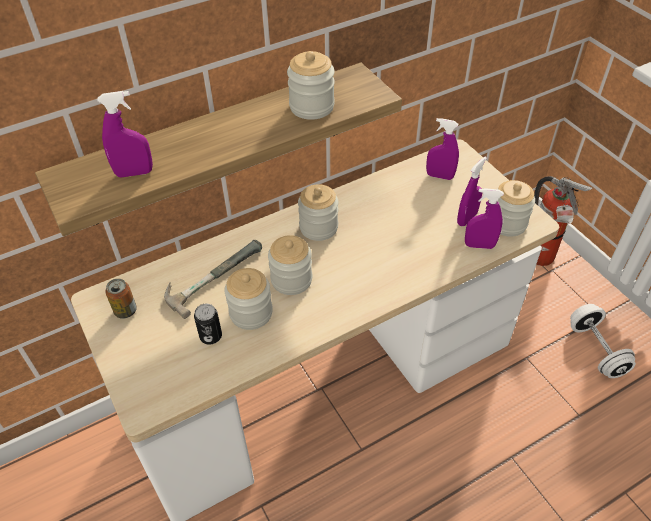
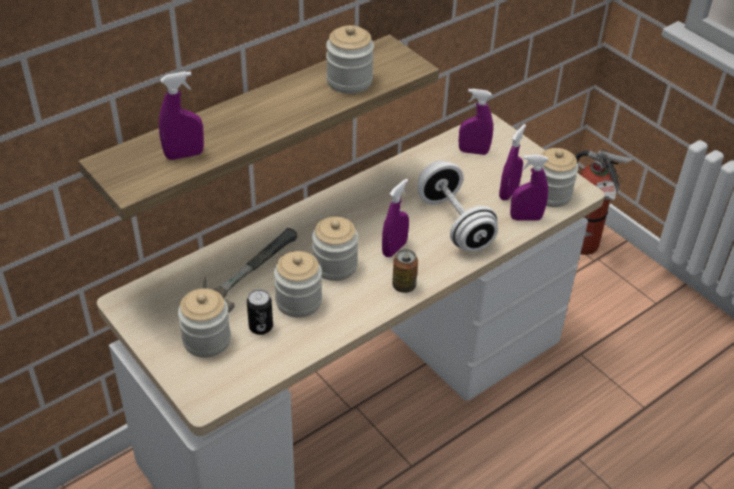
camera: 10 degrees left, 5 degrees down
(125, 311) = (161, 310): can -> can (404, 286)
(318, 227) = (353, 212): jar -> jar (206, 340)
(350, 267) = (394, 249): none -> purple spray bottle
(596, 350) = (655, 339): white dumbbell -> white dumbbell (454, 223)

